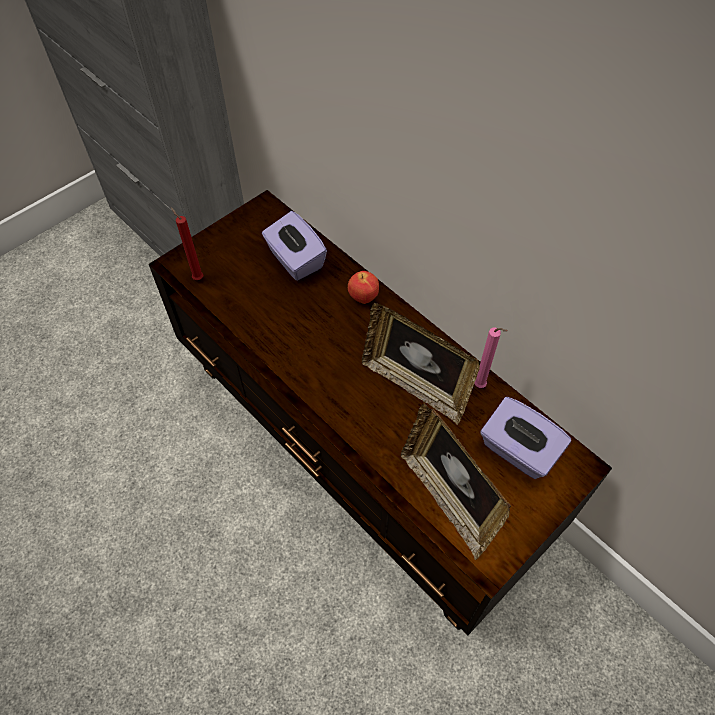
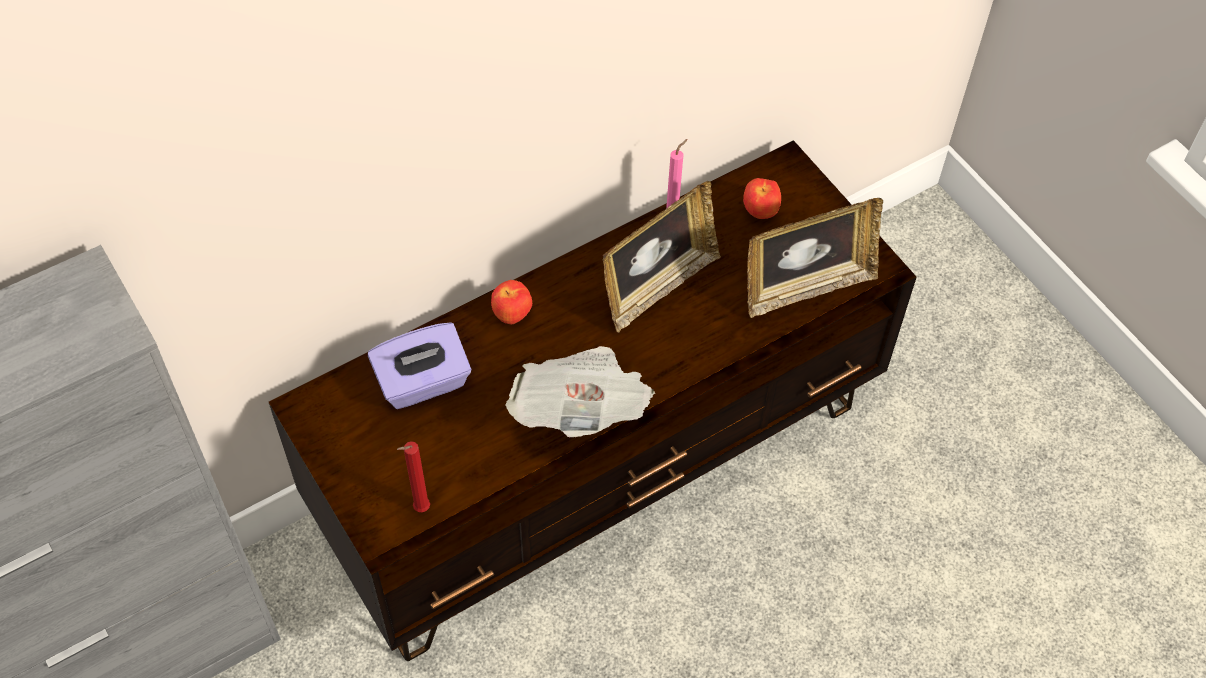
camera: 80 degrees left, 0 degrees up
(290, 353) = (581, 410): none -> newspaper
(518, 450) = (760, 212): purple tissue box -> apple

